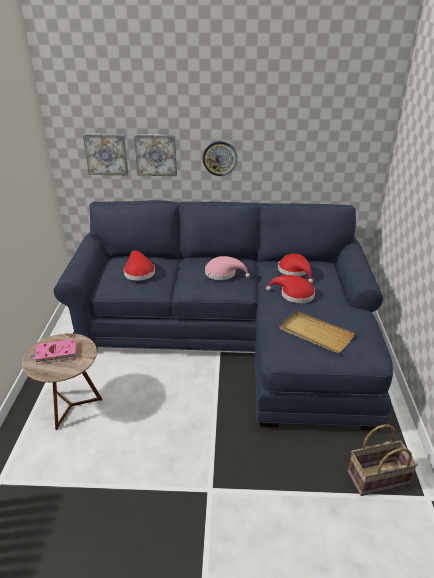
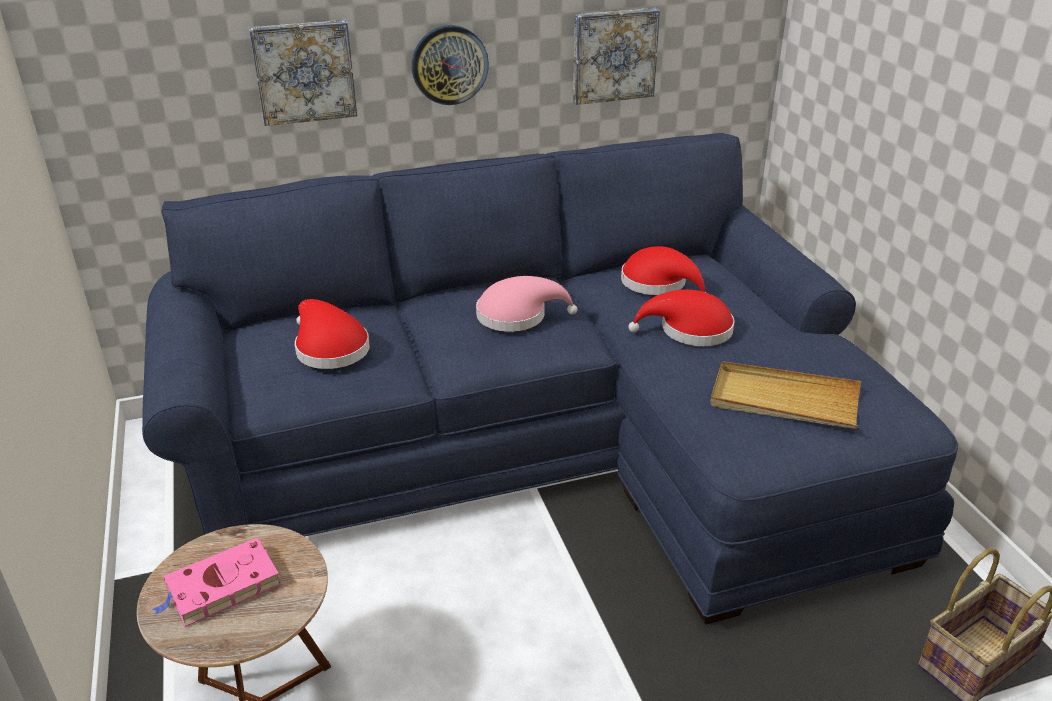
camera: 20 degrees left, 0 degrees up
(106, 154) = (181, 82): picture -> picture (613, 55)

